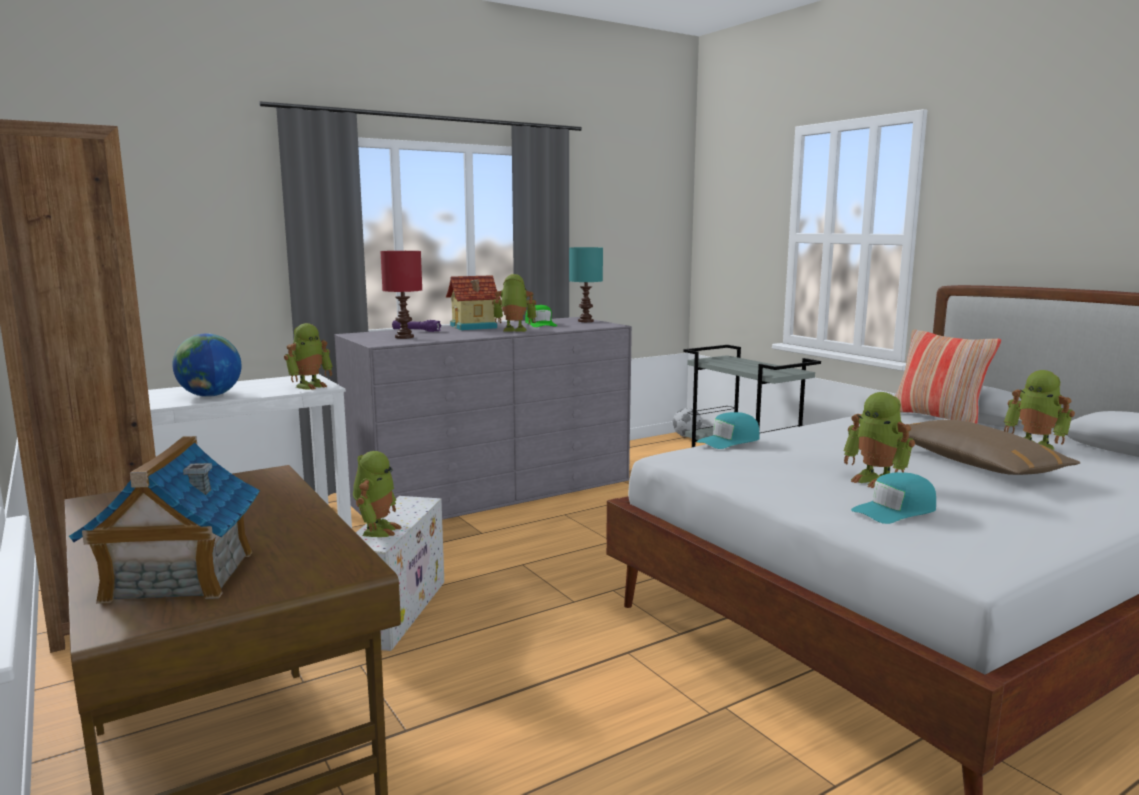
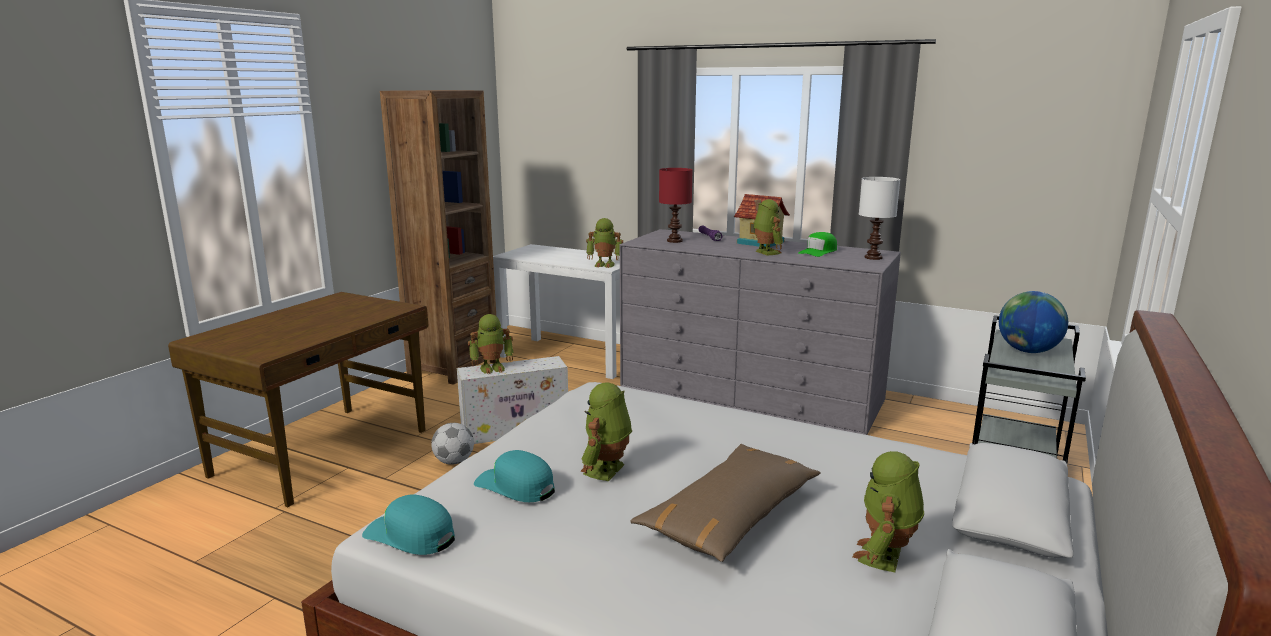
camera: 60 degrees right, 5 degrees up
(178, 576) = (247, 333): toy house -> none
(210, 396) = (548, 257): globe -> globe (1027, 351)
(586, 321) = (874, 257): turquoise table lamp -> white table lamp
(686, 436) = (1062, 429): football -> football (454, 461)
(729, 441) = (661, 397): turquoise cap -> turquoise cap (410, 535)
(938, 418) = (953, 485): pillow -> none

